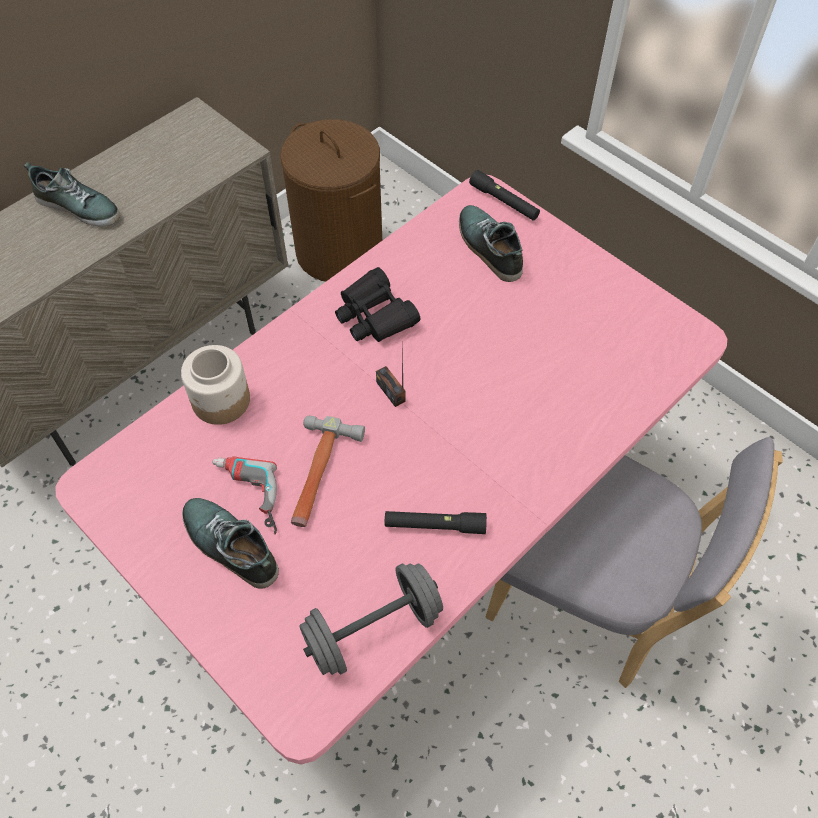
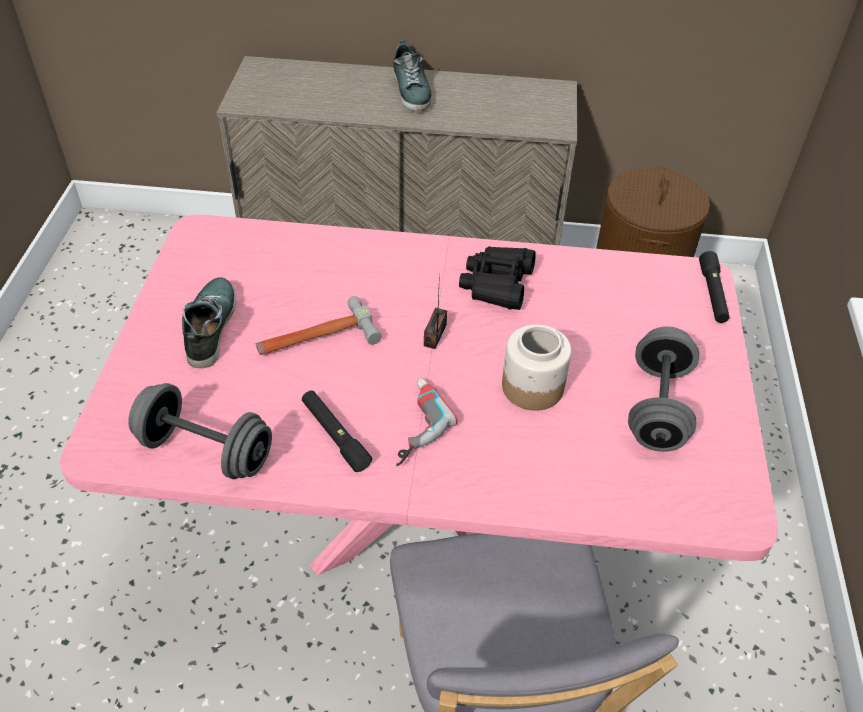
camera: 50 degrees right, 10 degrees down
(221, 401) = (328, 250): jar -> jar (532, 387)
(245, 497) = (258, 310): power drill -> power drill (411, 424)
(488, 248) = (650, 311): shoe -> none
(576, 310) = (657, 407): none -> grey dumbbell

